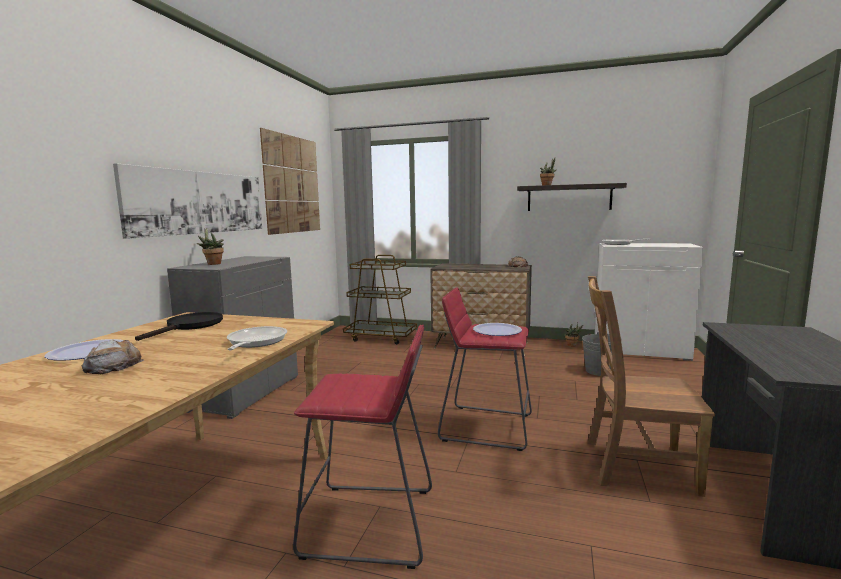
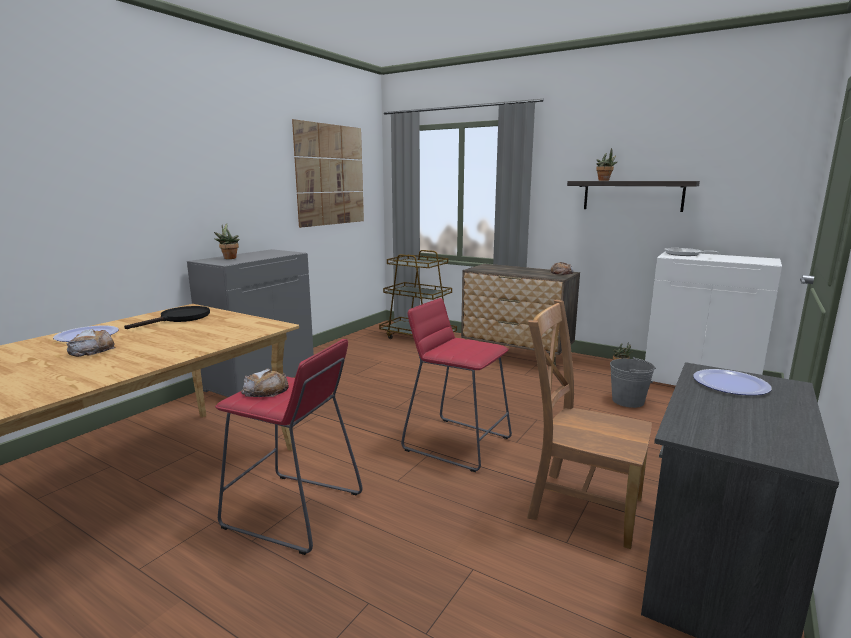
camera: 15 degrees right, 5 degrees up
(200, 202) = (223, 198): picture -> none
(255, 342) = (211, 340): frying pan -> none
(342, 388) = (266, 390): none -> bread
(497, 331) = (468, 348): plate -> plate (731, 384)

